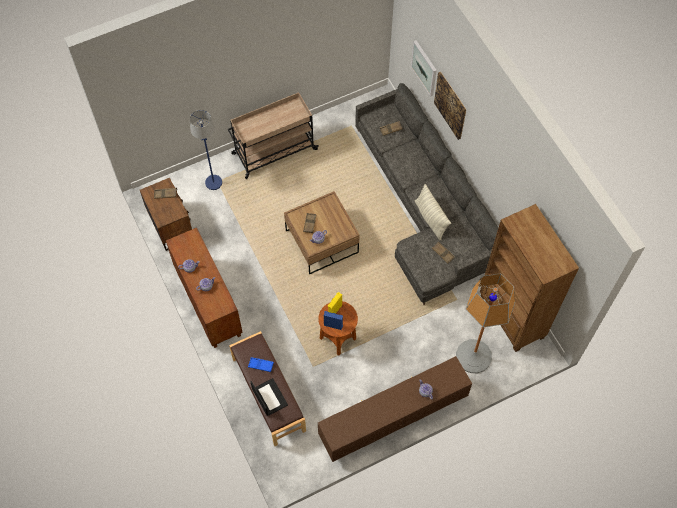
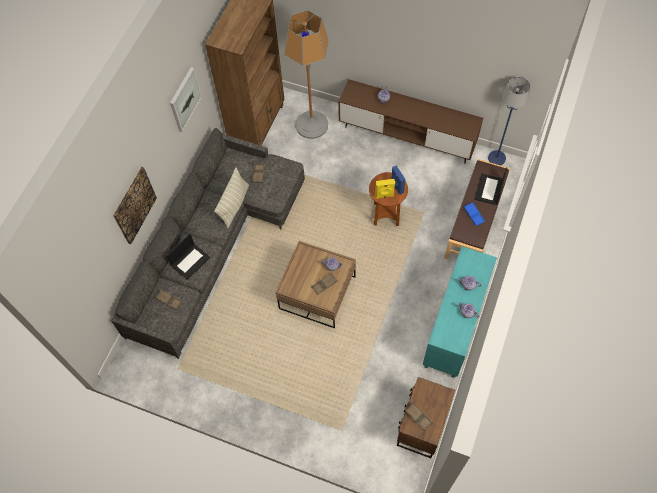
camera: 130 degrees left, 0 degrees up
(208, 303) = (454, 328): brown cabinet -> turquoise cabinet
(213, 182) = (346, 432): blue floor lamp -> blue floor lamp (496, 158)
(273, 152) = (266, 410): beige cart -> none
(409, 160) = (190, 261): none -> laptop
(424, 67) = (105, 259): picture -> picture (184, 99)

